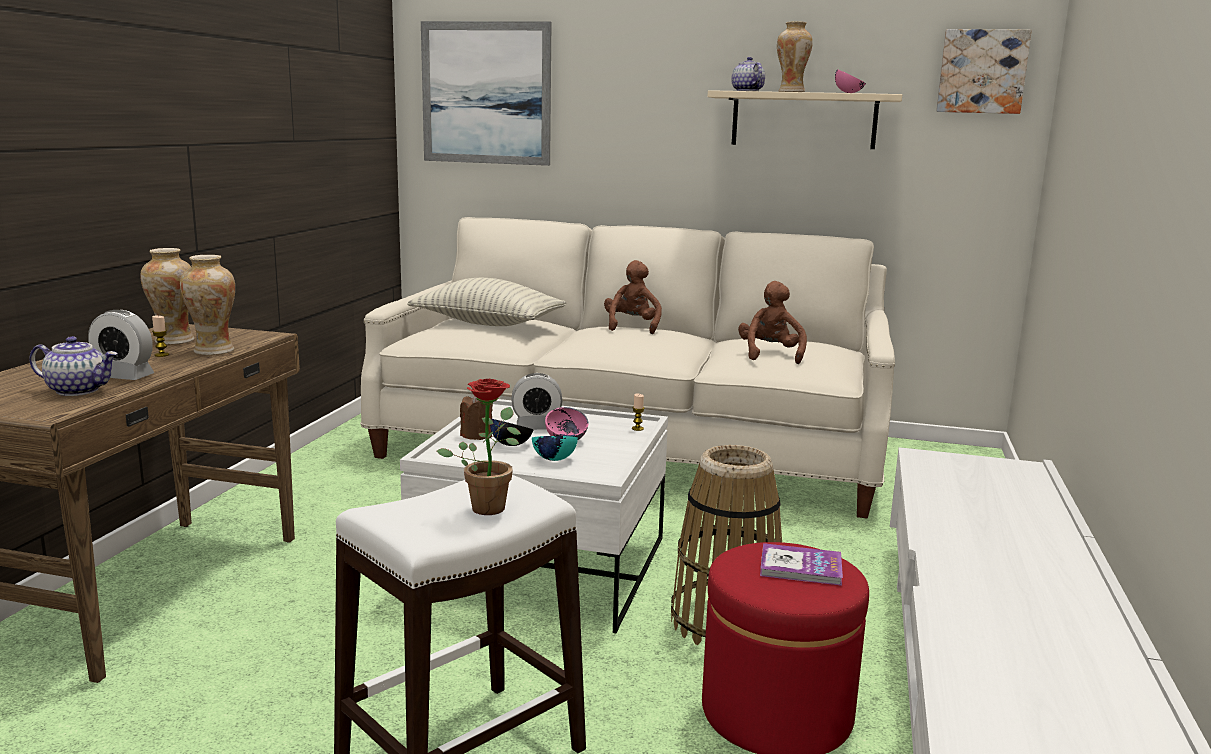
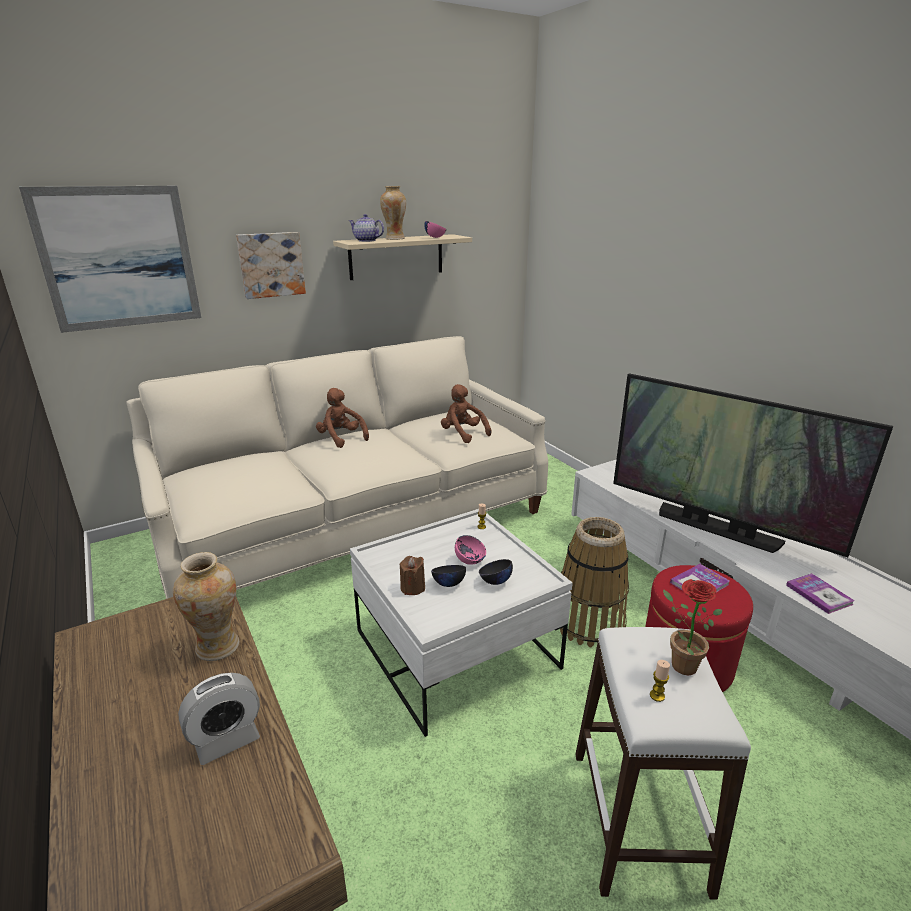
camera: 45 degrees left, 10 degrees up
(79, 390) = (235, 794): teapot -> none
(162, 355) = (181, 685): candle -> candle (657, 695)
(174, 341) = (138, 657): vase -> none
(488, 324) = (237, 475): pillow -> none
(536, 427) = (430, 558): alarm clock -> none
(554, 459) = (495, 581): turquoise bowl -> black bowl
(977, 659) = (819, 594): none -> book
(981, 554) = (716, 528): none -> television
(982, 71) = (494, 215): picture -> picture (271, 264)

